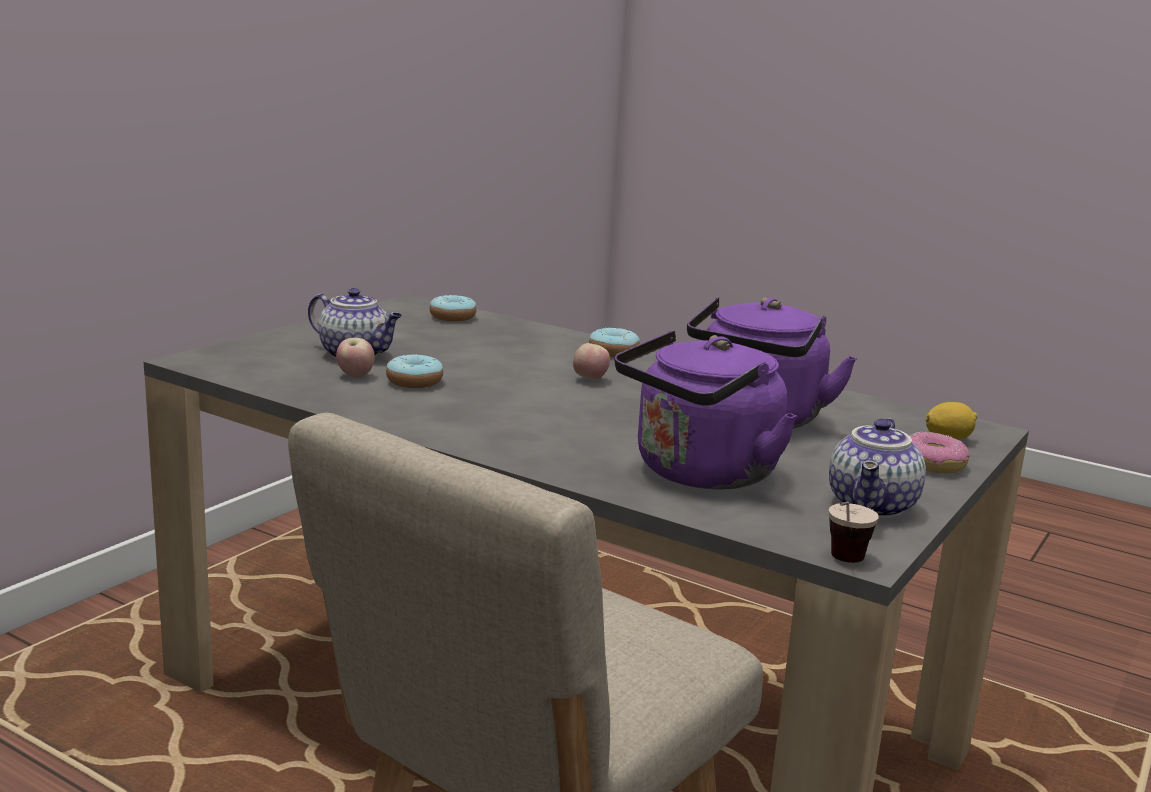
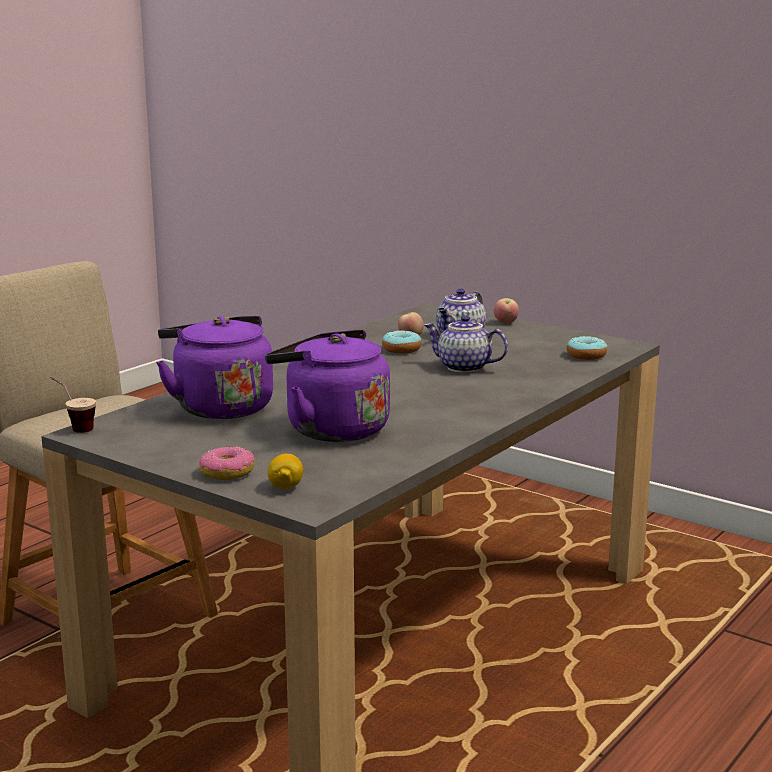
camera: 95 degrees right, 0 degrees up
(590, 380) = (422, 389): apple -> apple (505, 323)
(613, 352) = (507, 397): donut -> none
(874, 507) = (152, 445): teapot -> teapot (463, 368)

